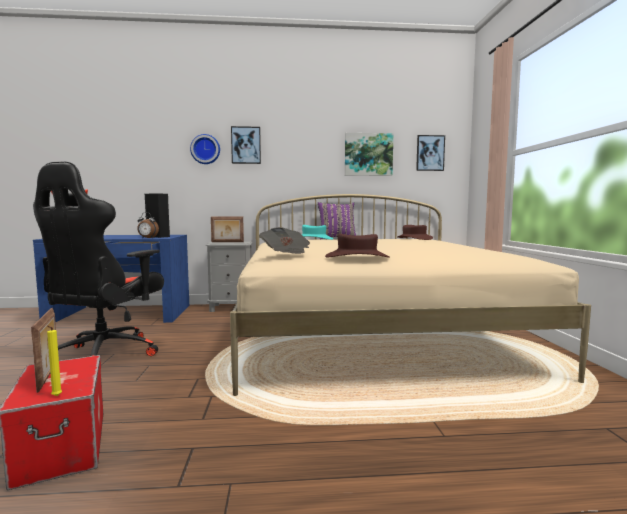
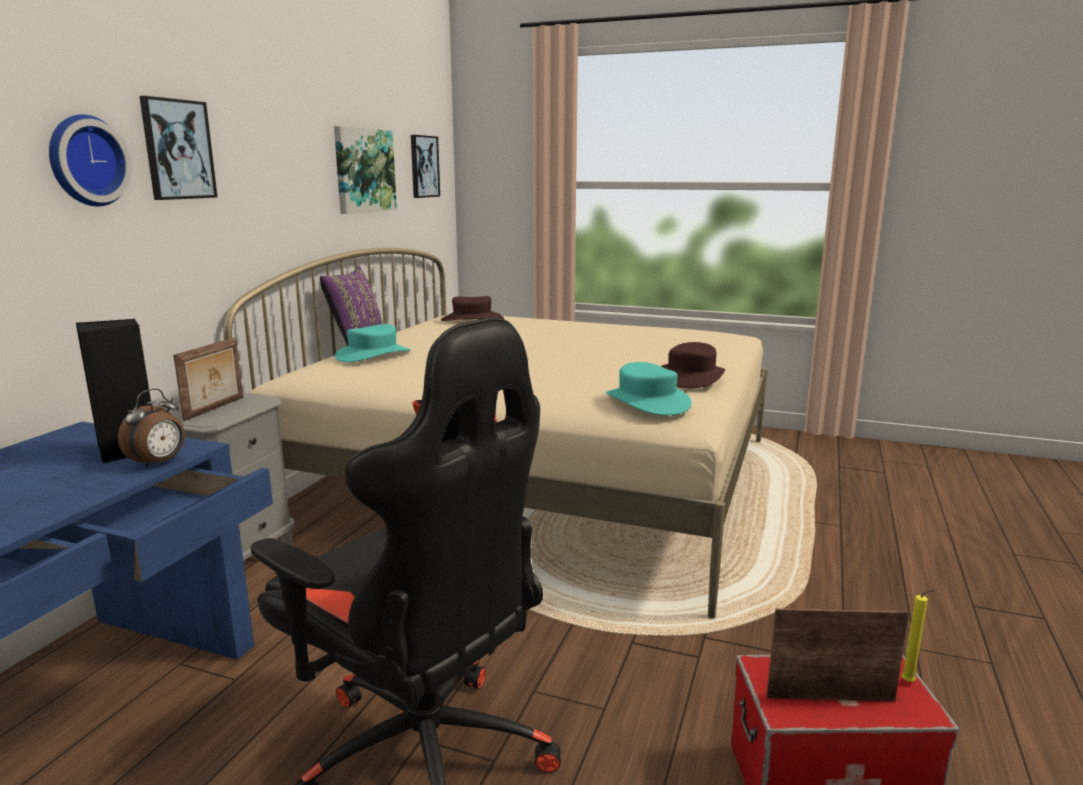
camera: 65 degrees left, 10 degrees up
(286, 256) = (647, 402): newspaper -> turquoise hat

